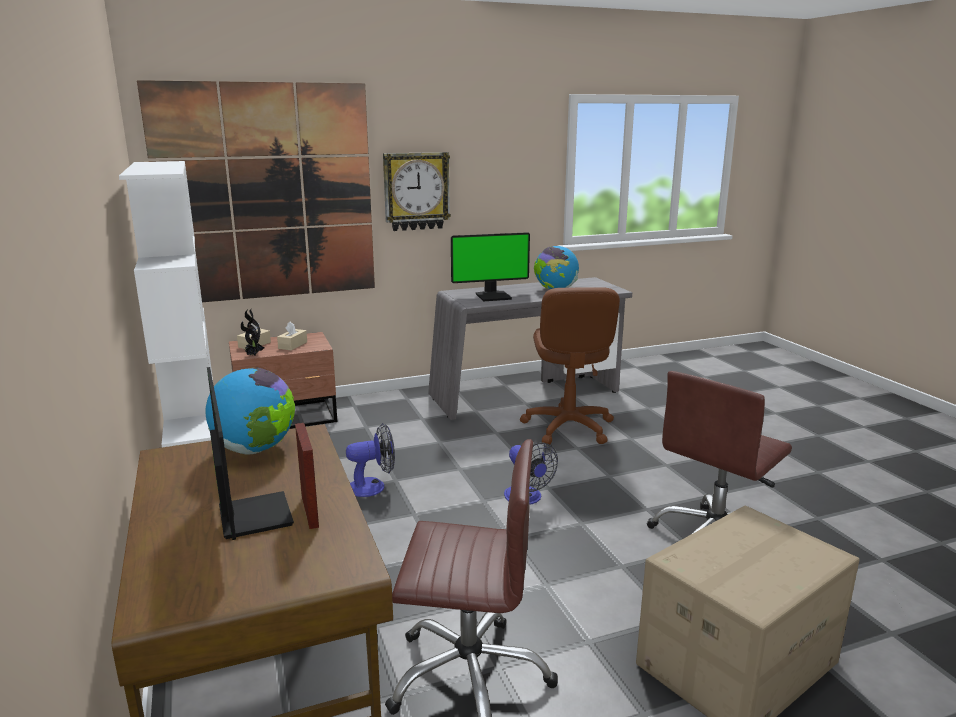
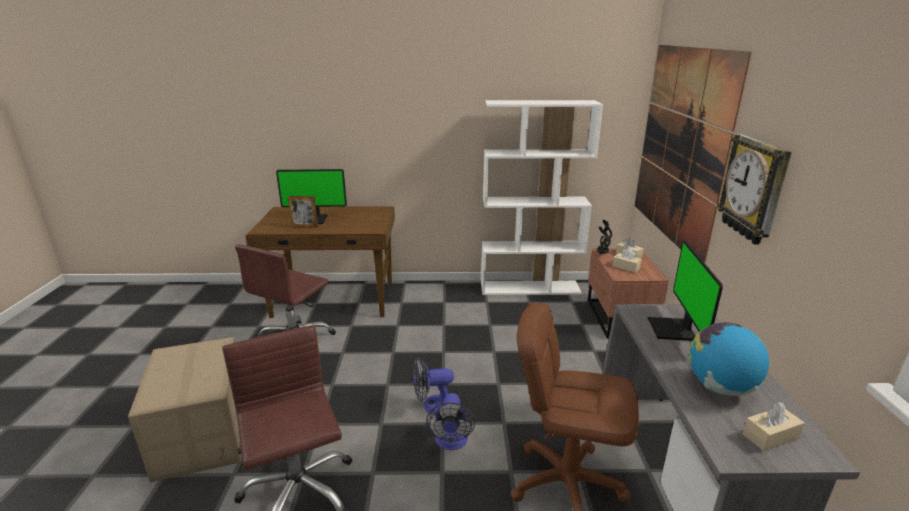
camera: 110 degrees right, 5 degrees up
(255, 449) = (370, 221): globe -> none
(373, 486) = (488, 341): fan -> fan (451, 442)
(589, 285) = (770, 436): none -> beige tissue box

